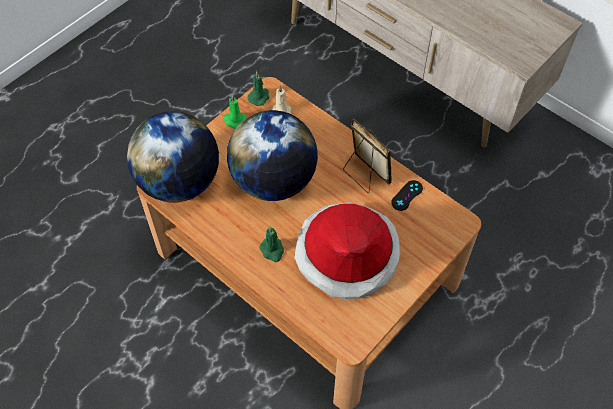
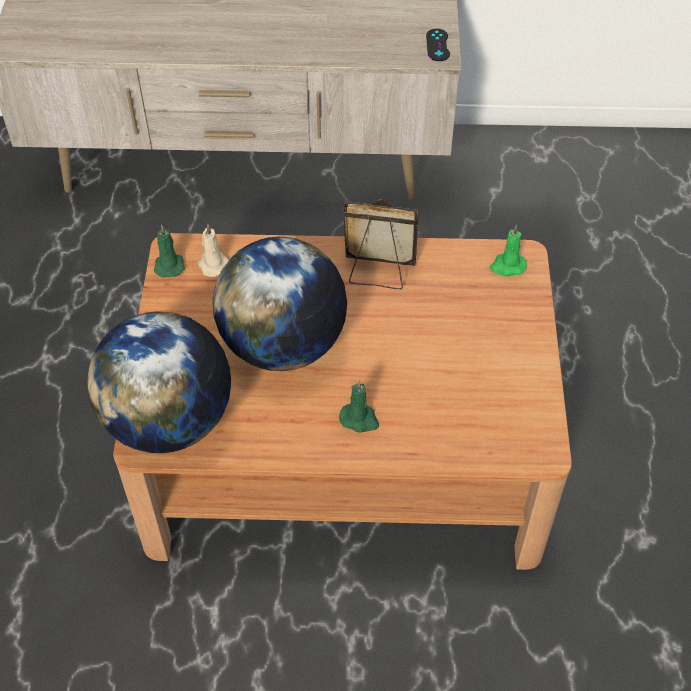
camera: 40 degrees left, 5 degrees down
(234, 121) = (166, 309): green candle -> green candle (507, 266)
(347, 254) = (444, 366): hat -> none
(407, 195) = (443, 265): black game controller -> black game controller (437, 45)

